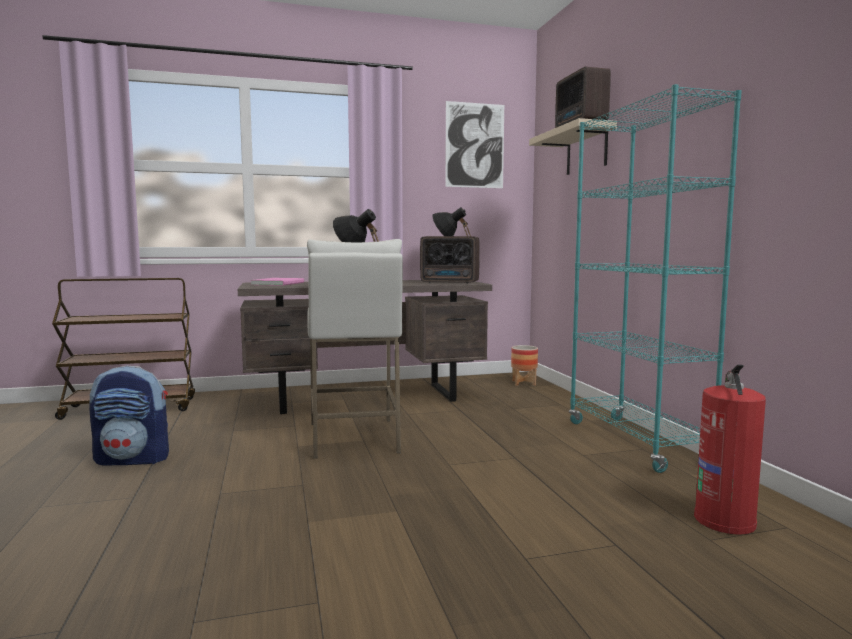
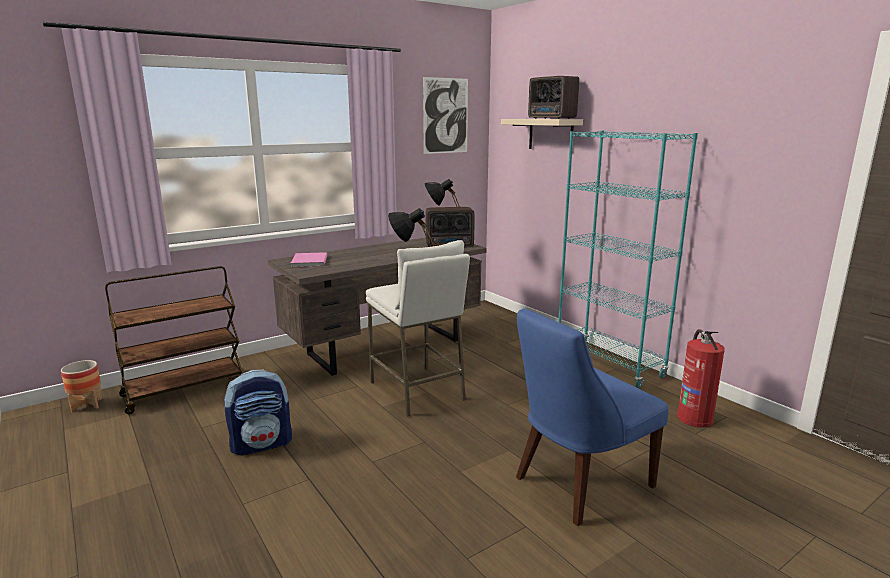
camera: 20 degrees left, 10 degrees up
(453, 566) = (578, 483): none -> blue chair
(523, 383) = (492, 314): planter -> planter (87, 405)

